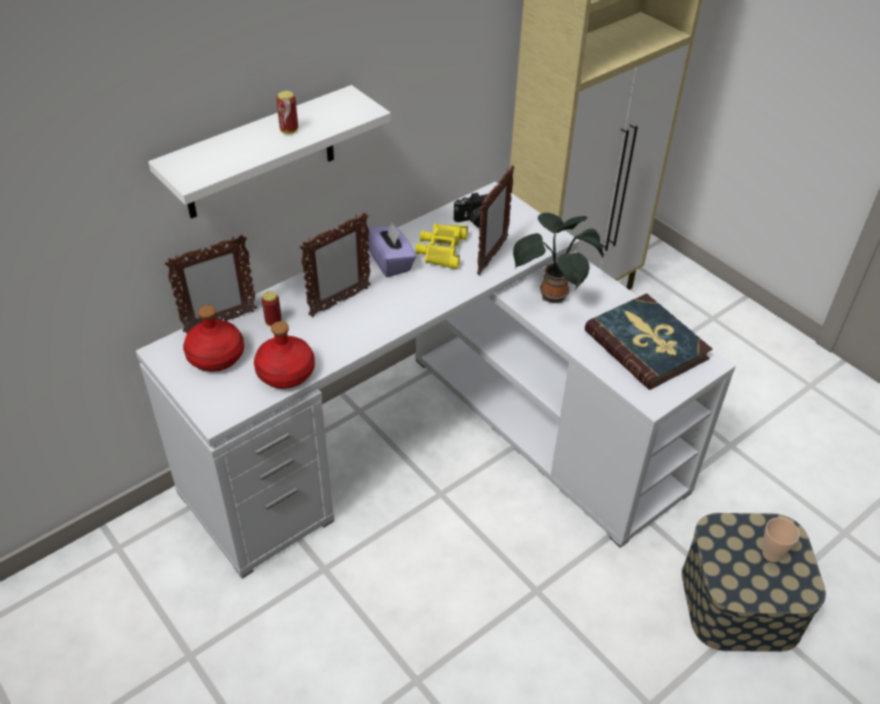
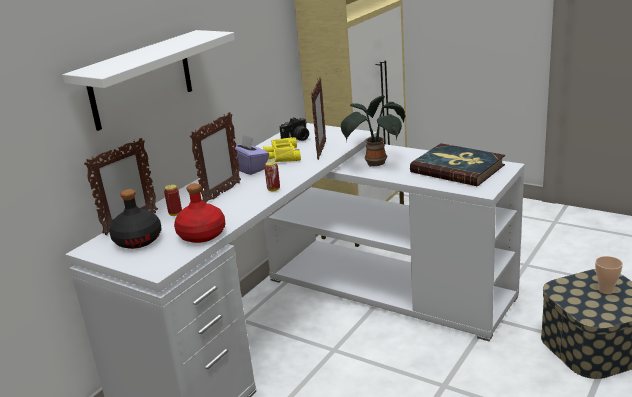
camera: 15 degrees left, 20 degrees down
(216, 356) = (138, 240): red bottle -> black bottle
(289, 130) = (165, 47): can -> can (273, 189)

